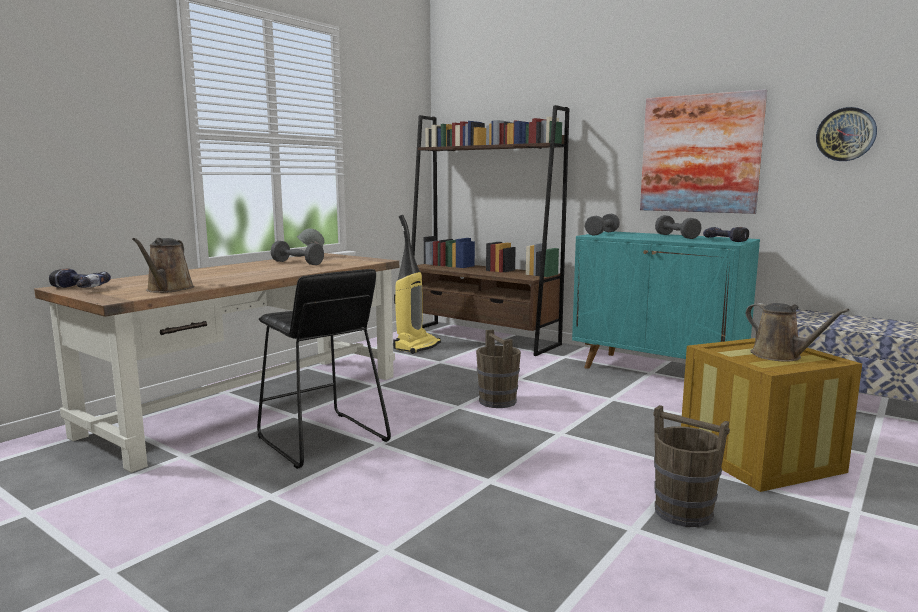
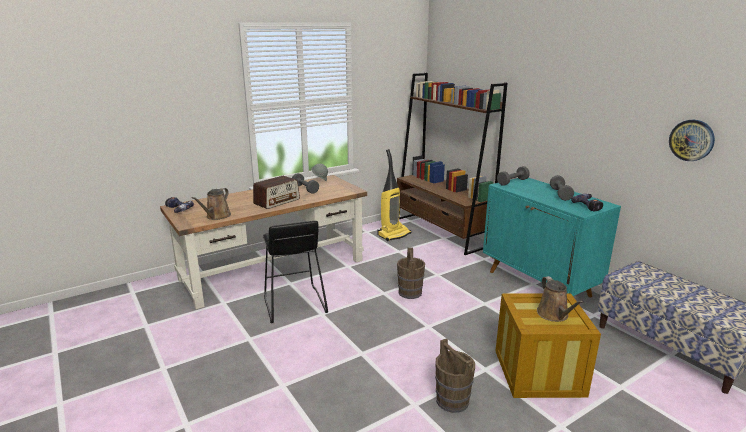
camera: 20 degrees right, 10 degrees up
(264, 273) = (277, 201): none -> radio
(700, 154) = (590, 133): picture -> none

